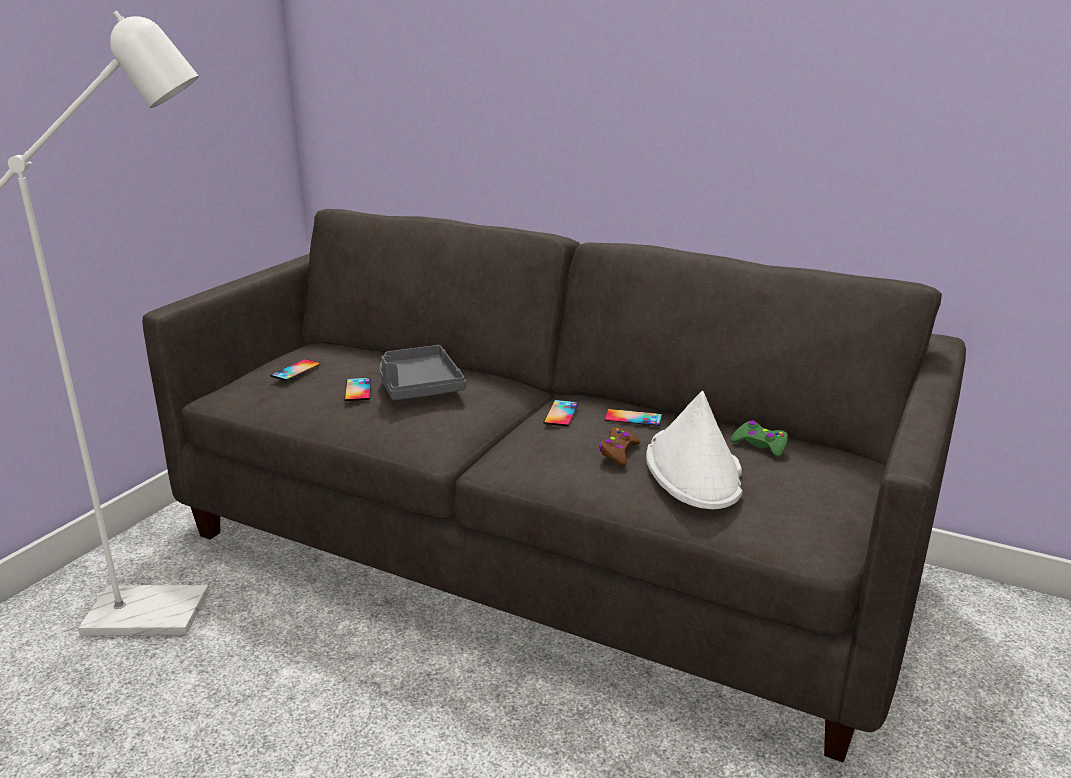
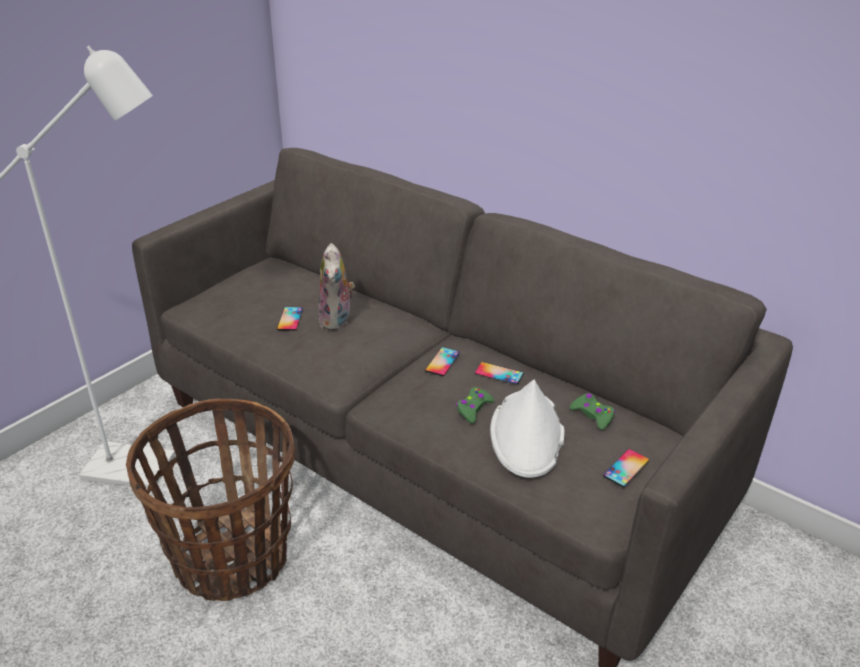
camera: 10 degrees right, 10 degrees up
(295, 370) = (249, 290): phone -> phone (626, 468)
(313, 700) = (231, 558): none -> basket
(418, 386) = (337, 320): grey tray -> plush toy
(618, 452) = (473, 409): brown game controller -> green game controller

